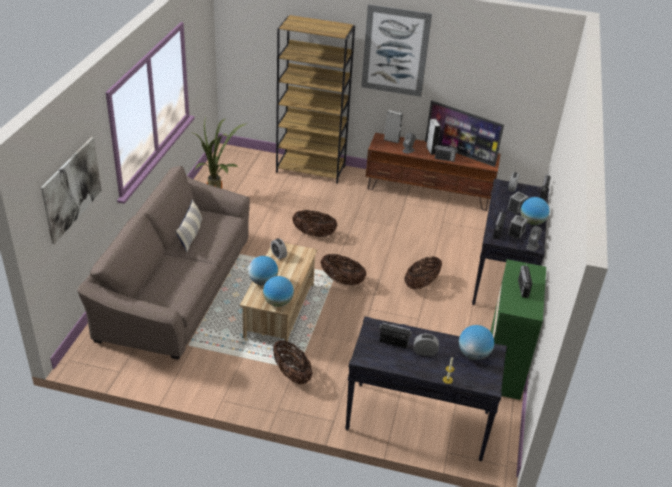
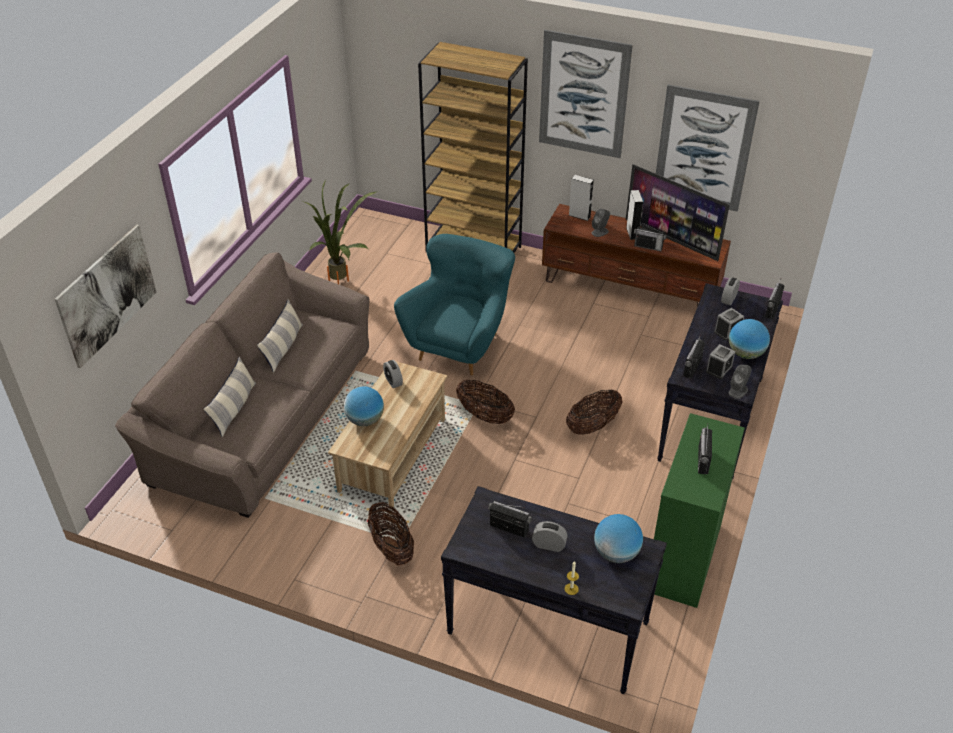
camera: 10 degrees right, 5 degrees up
(162, 278) = (234, 408): none -> pillow
(278, 302) = (378, 451): globe -> none
(314, 234) = (460, 345): basket -> turquoise armchair
(481, 87) = (703, 149): none -> picture

